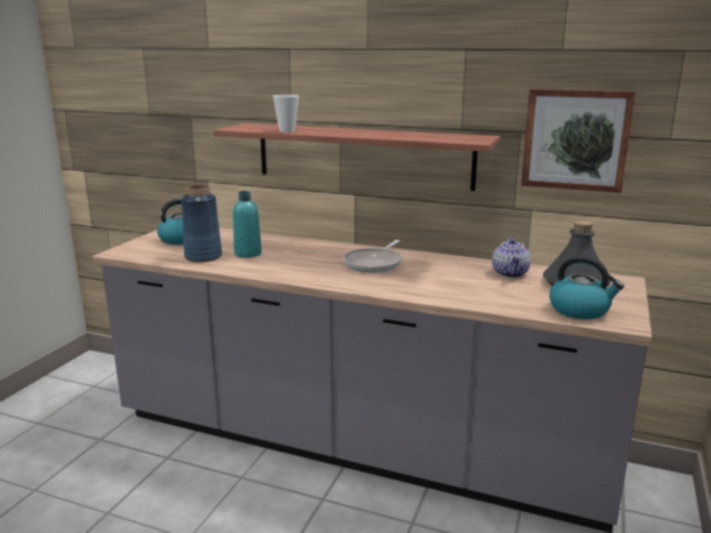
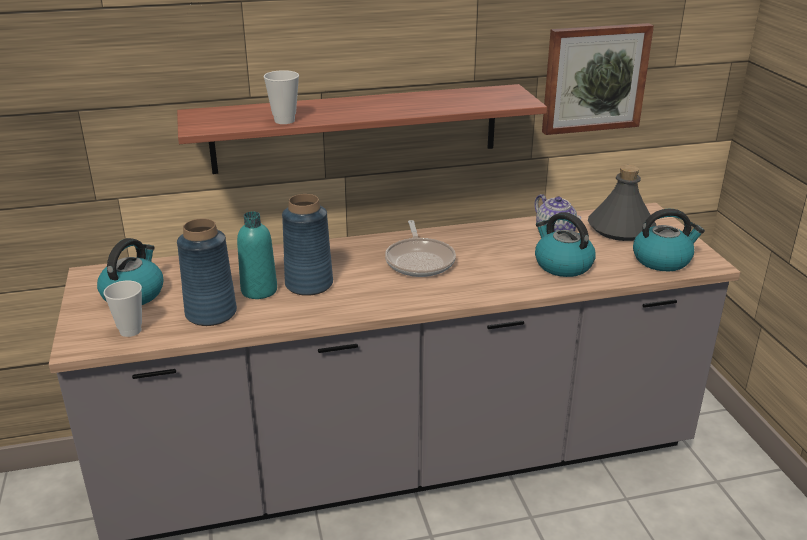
camera: 35 degrees left, 10 degrees up
(151, 253) = (130, 331): none -> cup
(281, 258) = (309, 284): none -> blue vase
(480, 291) = (562, 265): none -> kettle

